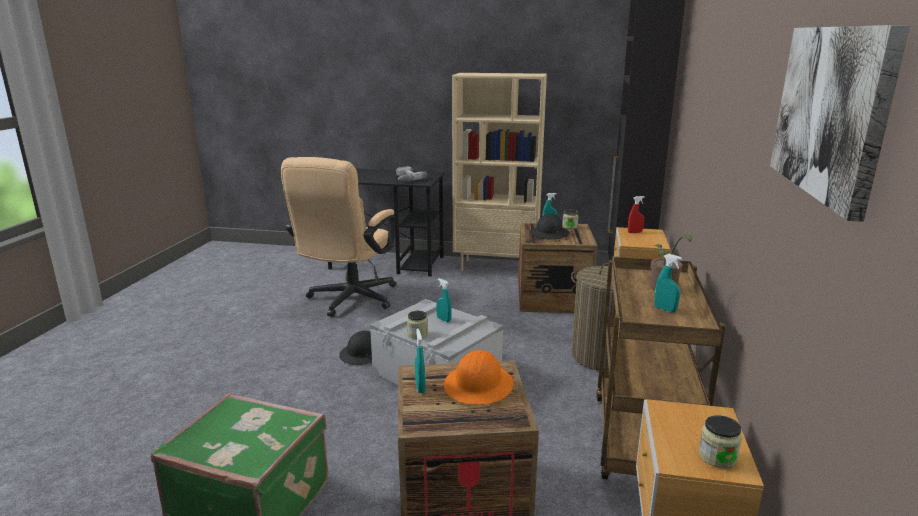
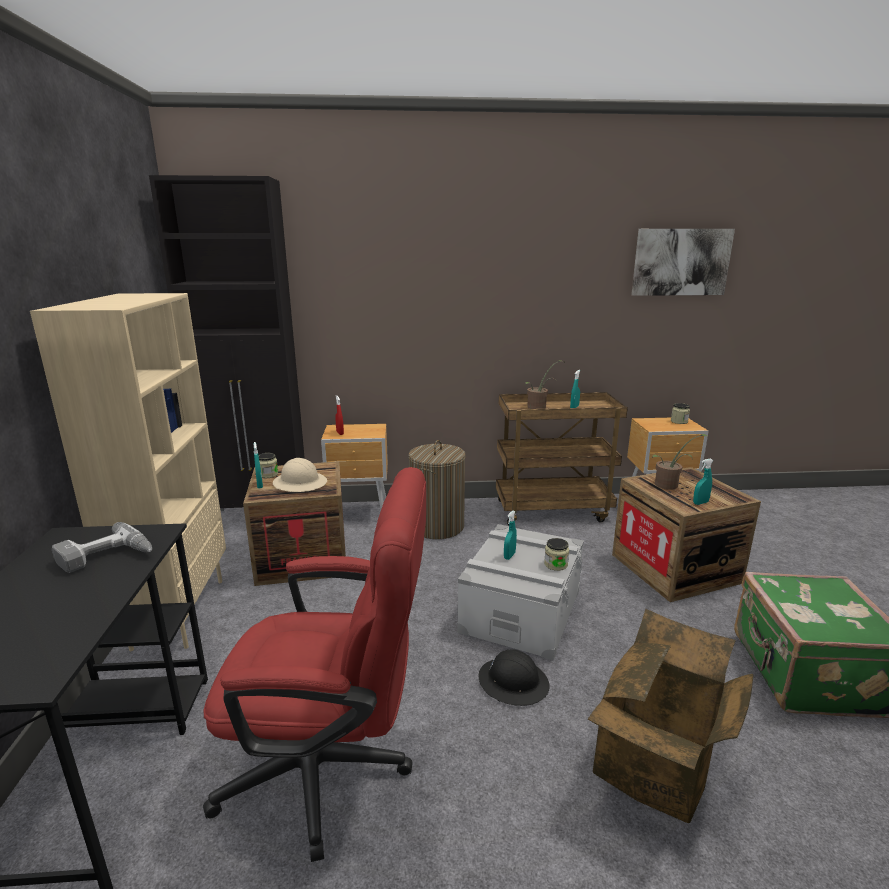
camera: 105 degrees left, 0 degrees up
(260, 385) = (657, 768): none -> cardboard box
(348, 301) = (332, 769): beige office chair -> red office chair
(479, 386) = (670, 485): orange hard hat -> potted plant
(549, 234) = (300, 483): black hard hat -> beige hard hat

